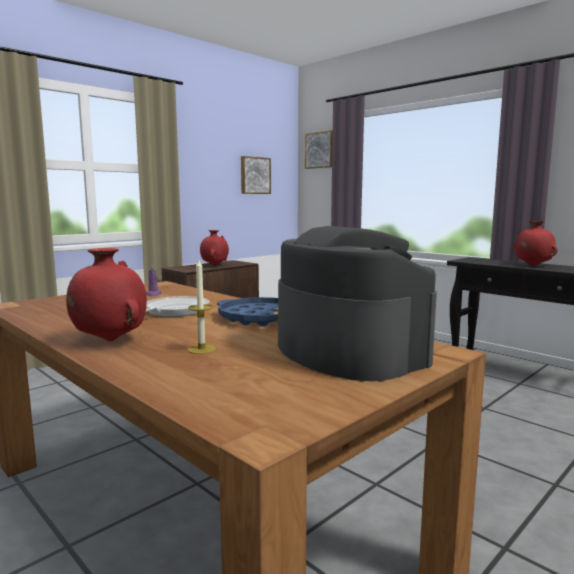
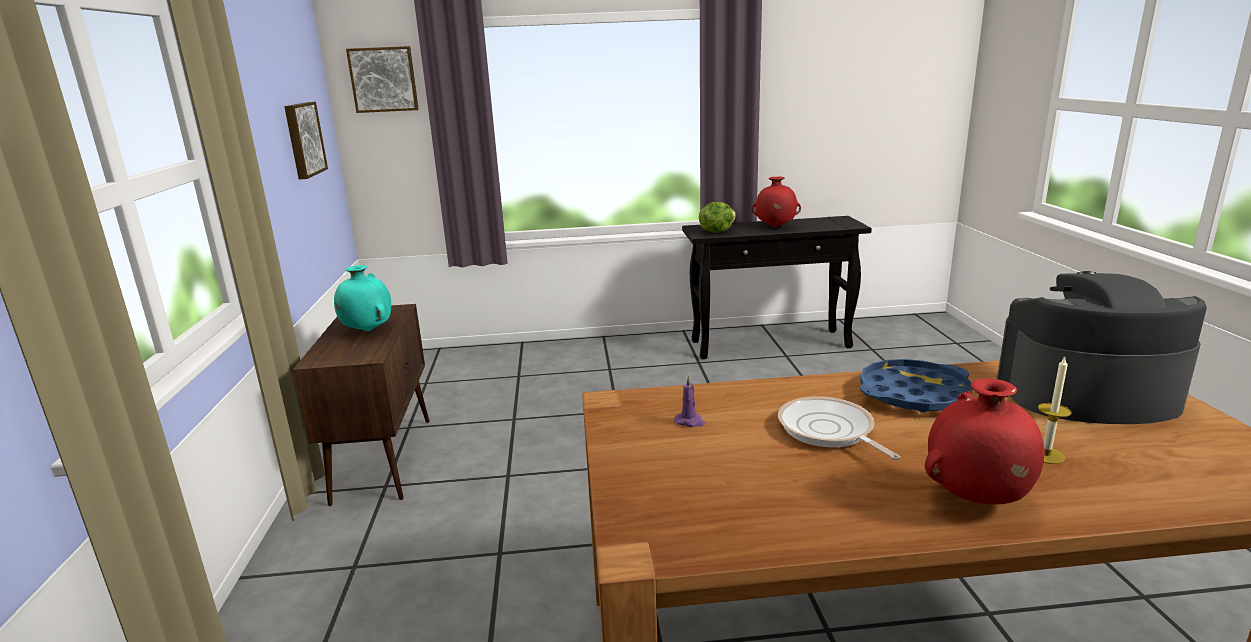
camera: 50 degrees left, 10 degrees up
(214, 265) = (367, 331): red vase -> turquoise vase
(477, 261) = (716, 231): none -> lettuce

